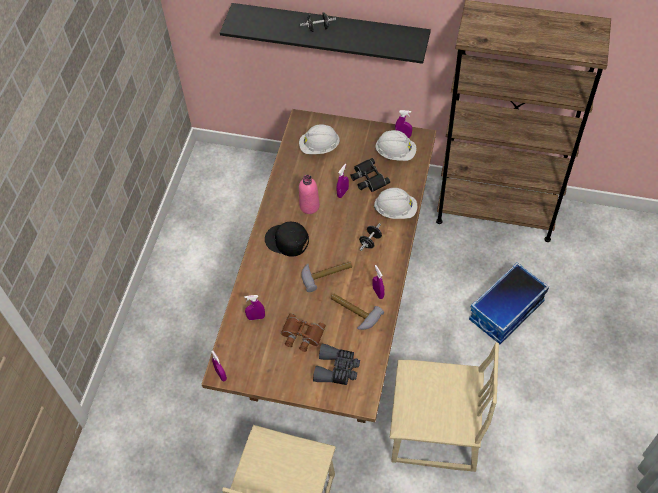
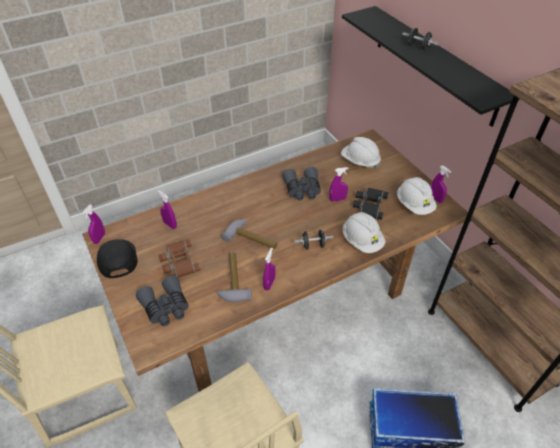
camera: 45 degrees right, 10 degrees down
(287, 241) = (257, 197): black cap -> black cap (116, 259)
(309, 206) = (302, 189): pink bottle -> grey binoculars

